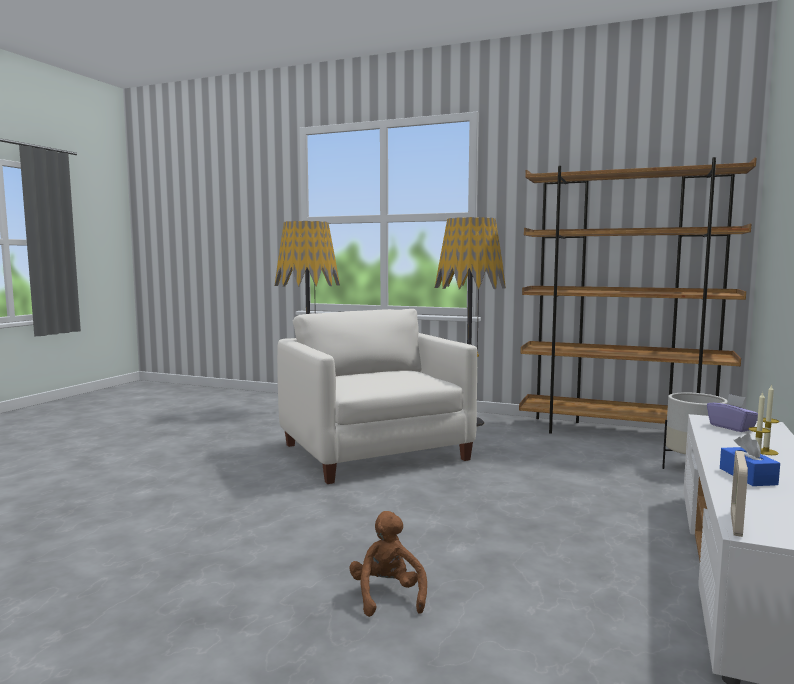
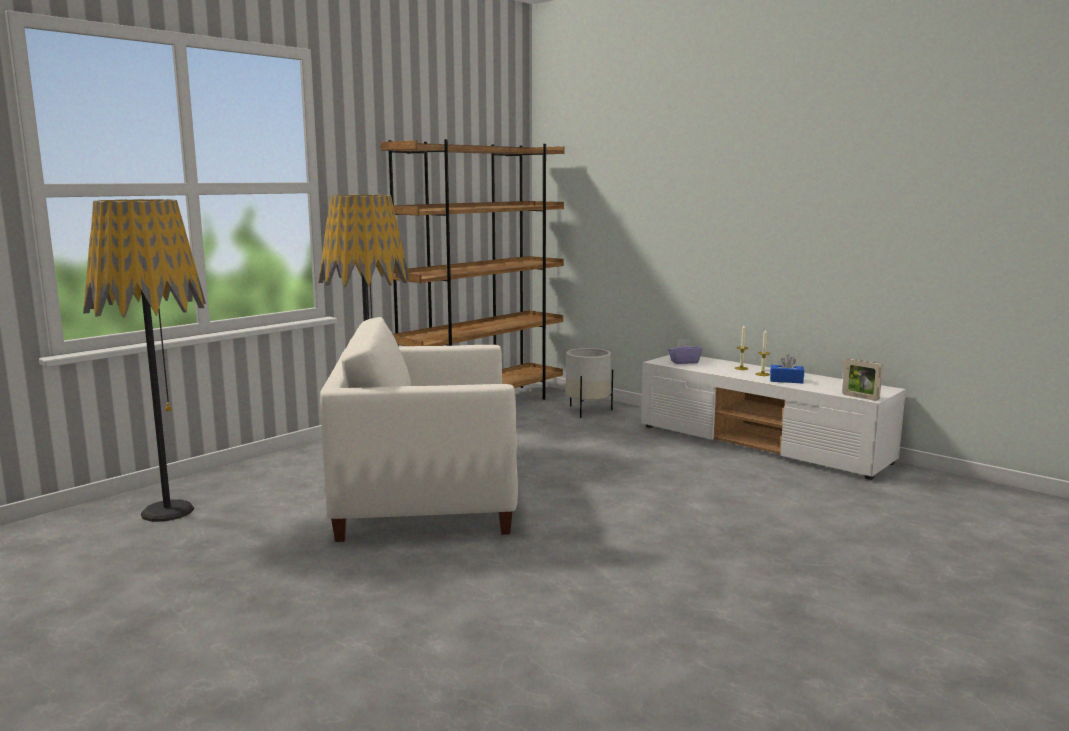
camera: 70 degrees left, 5 degrees up
(387, 596) = (767, 539): brown plush toy -> none

